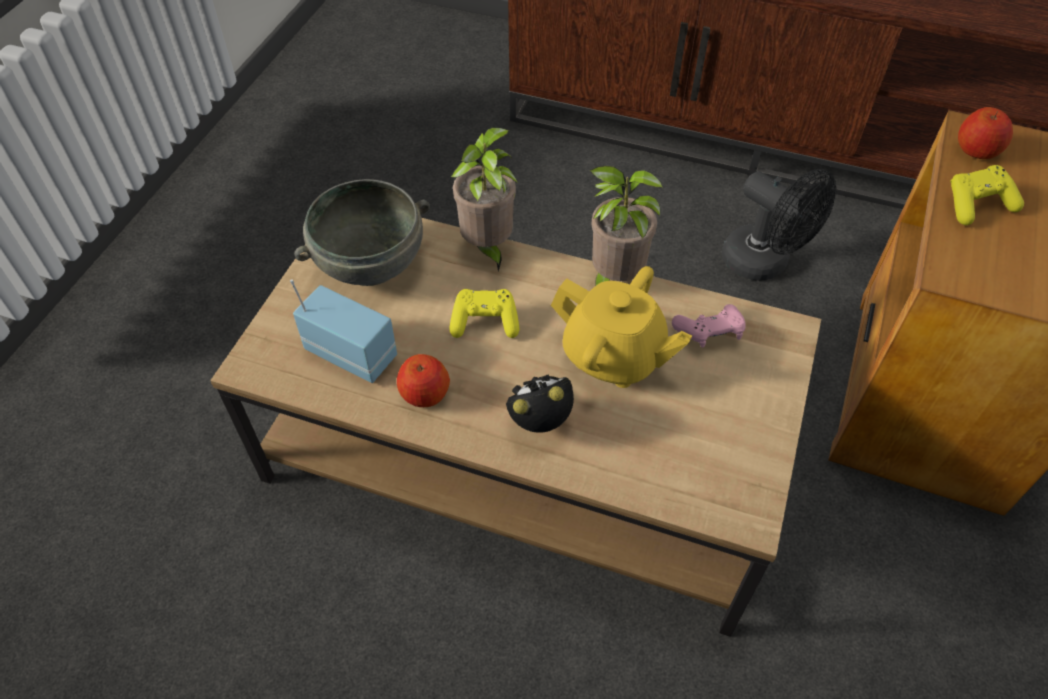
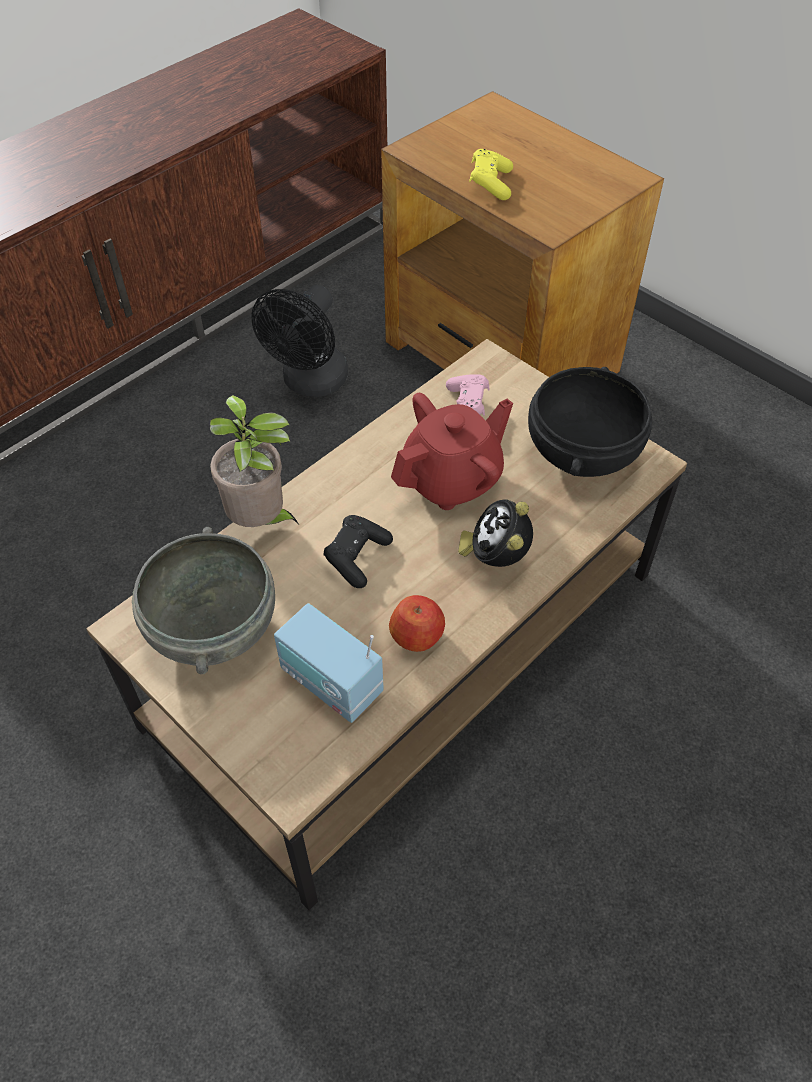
camera: 65 degrees left, 0 degrees up
(352, 353) = (331, 683): radio -> radio turned 105 degrees counterclockwise
(485, 322) = (356, 557): yellow game controller -> black game controller
(613, 279) = (364, 445): potted plant -> none
(613, 356) = (452, 480): yellow teapot -> red teapot
(719, 449) = (580, 452): none -> black bowl
(764, 263) = (310, 383): black fan -> black fan turned 135 degrees clockwise
(977, 150) = (435, 157): apple -> none

